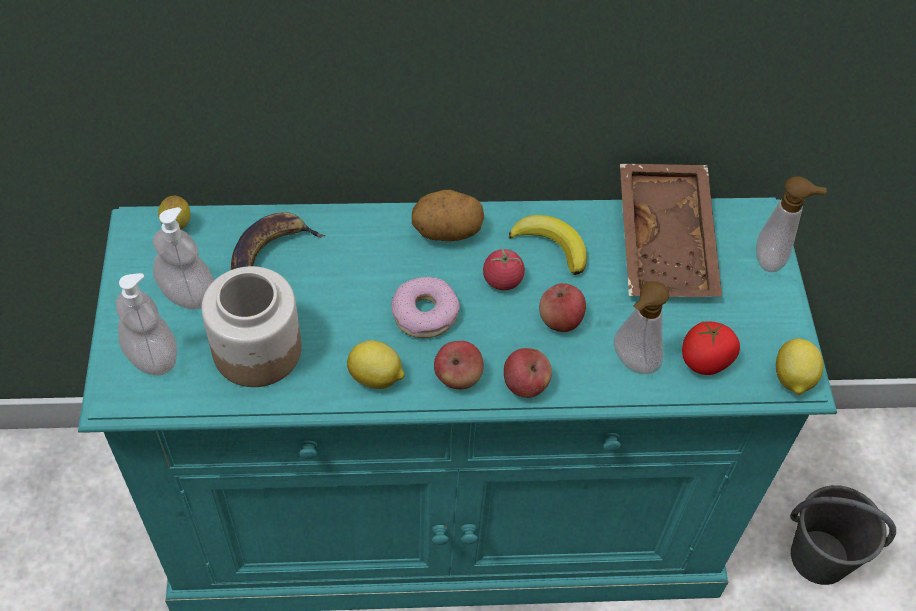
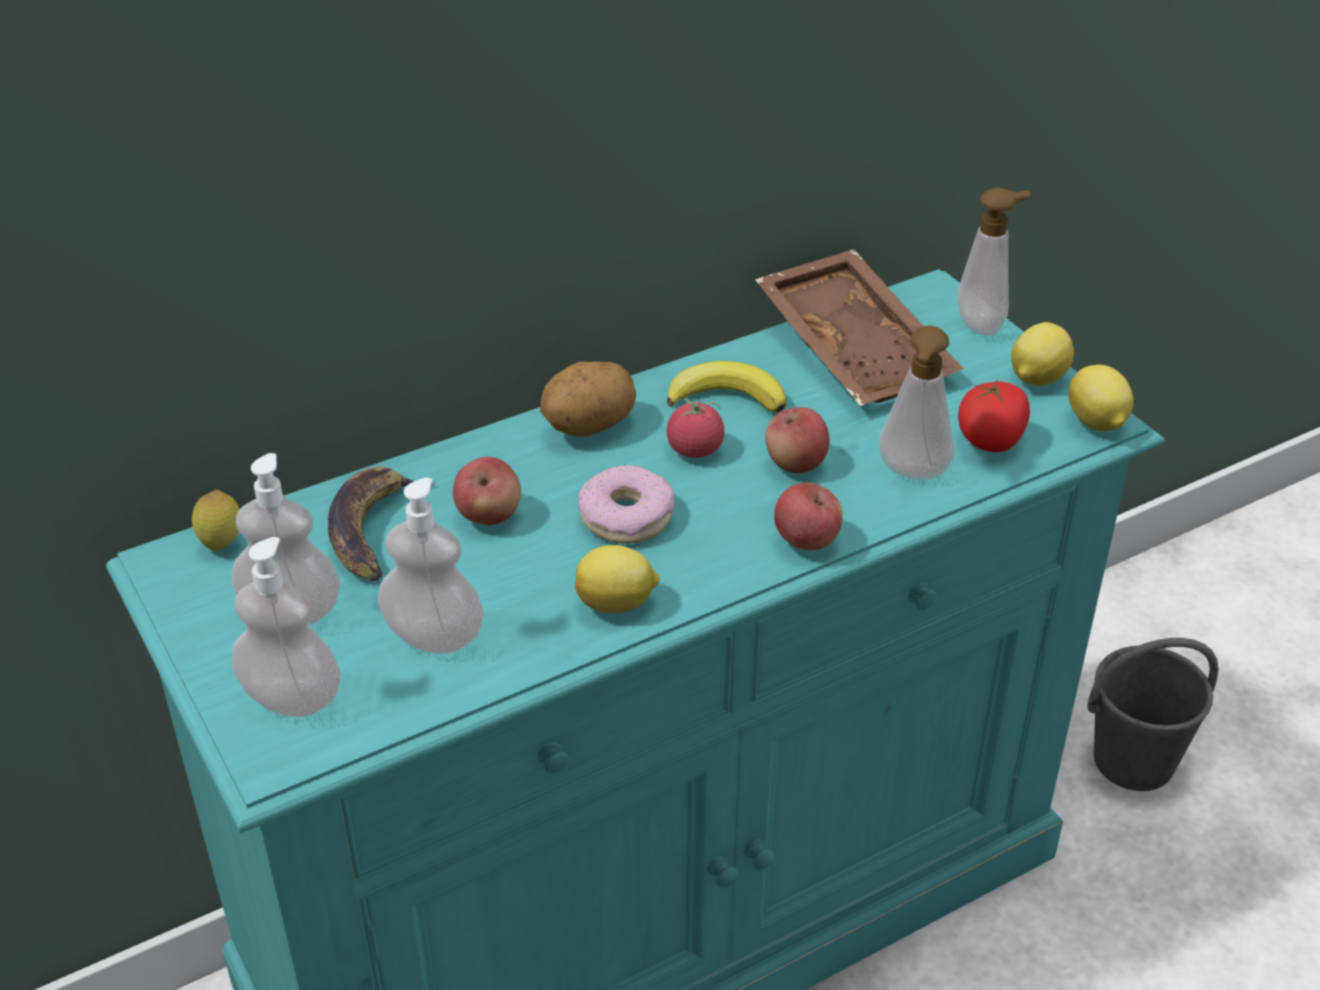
camera: 25 degrees left, 15 degrees down
(256, 350) = (434, 636): jar -> soap dispenser
(458, 377) = (720, 564): apple -> apple (489, 516)
(776, 322) = (1036, 379): none -> lemon

